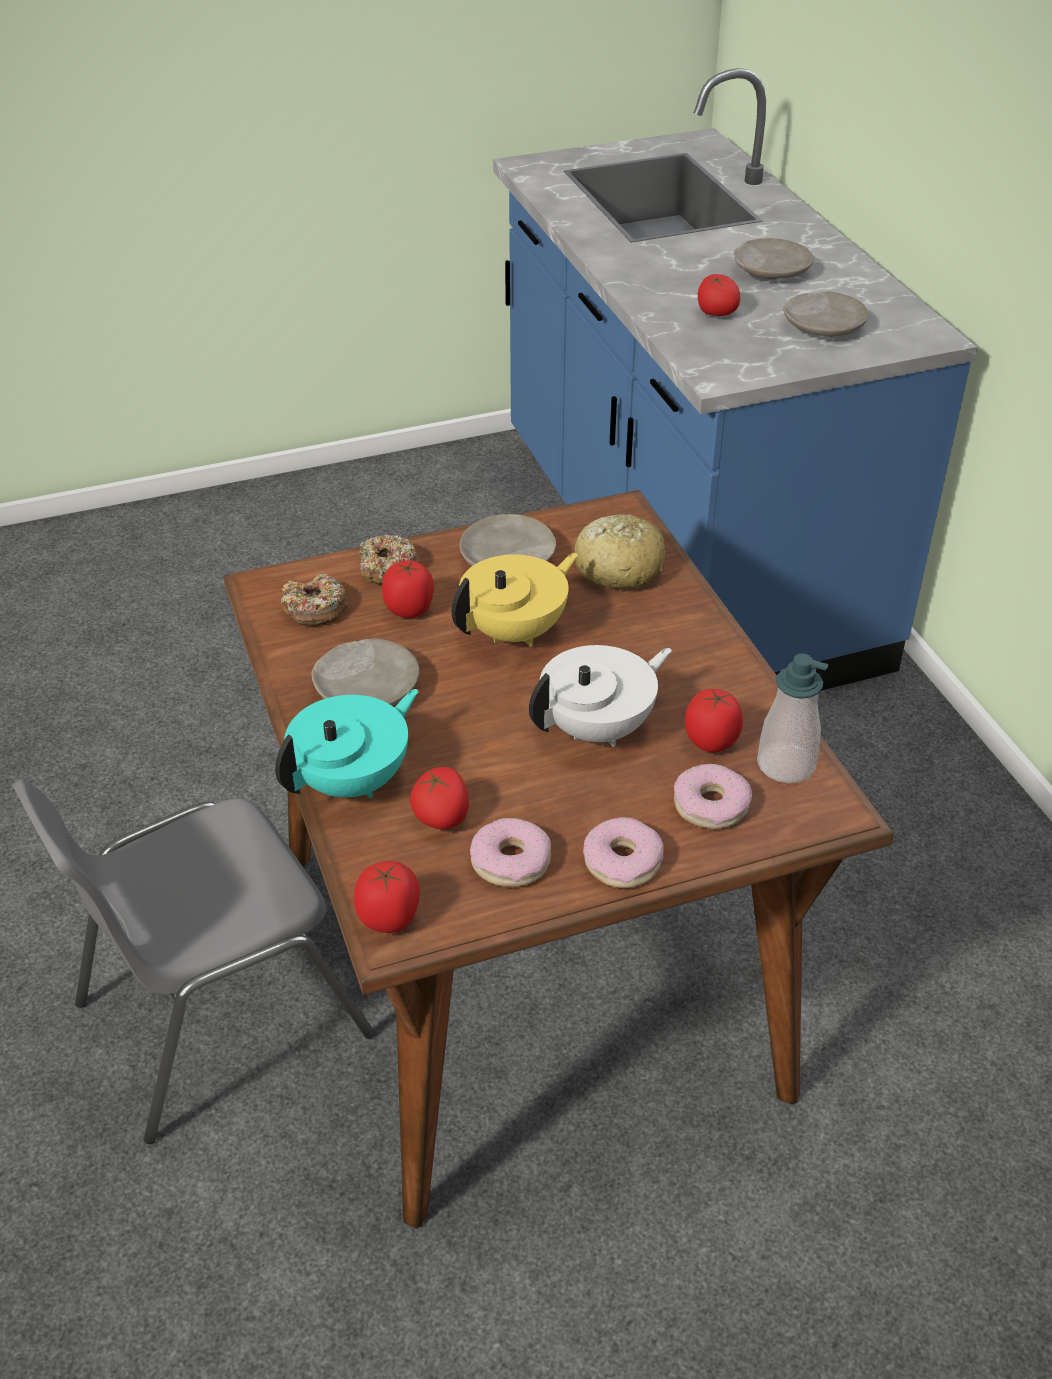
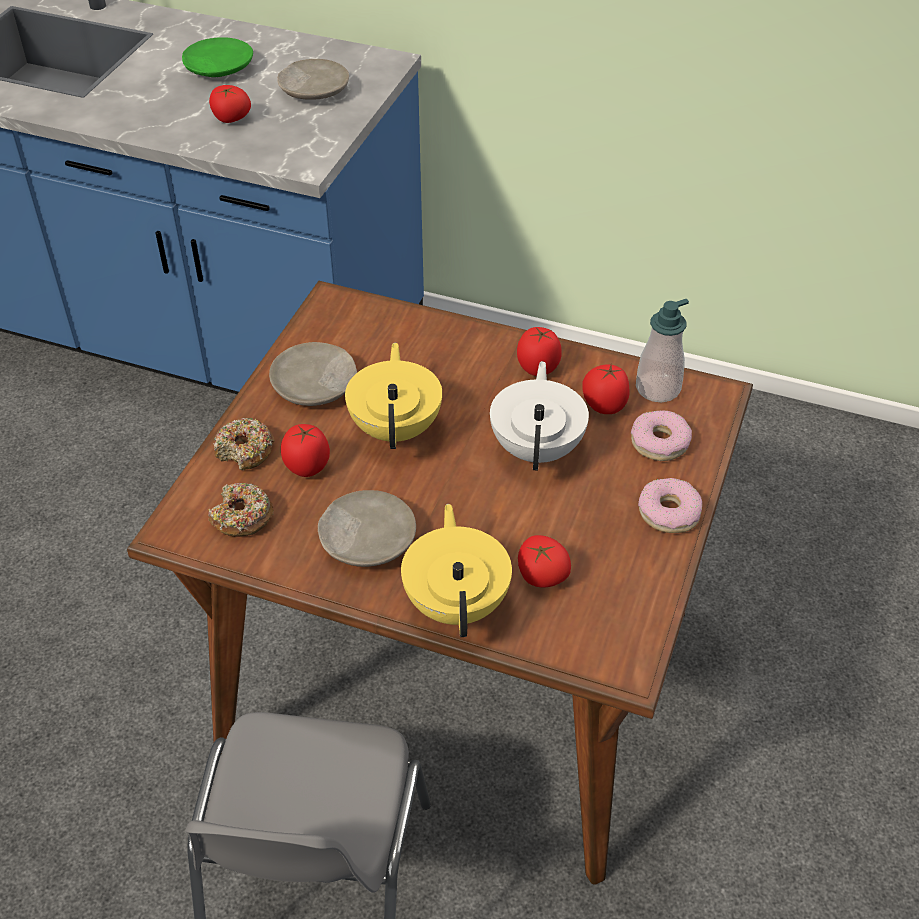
camera: 50 degrees left, 5 degrees up
(354, 781) = (457, 602): turquoise teapot -> yellow teapot
(389, 918) = (611, 659): tomato -> tomato (538, 368)
(511, 862) = (618, 566): donut -> none
(618, 567) = (390, 340): bread -> none
(771, 271) = (218, 68): beige plate -> green plate

